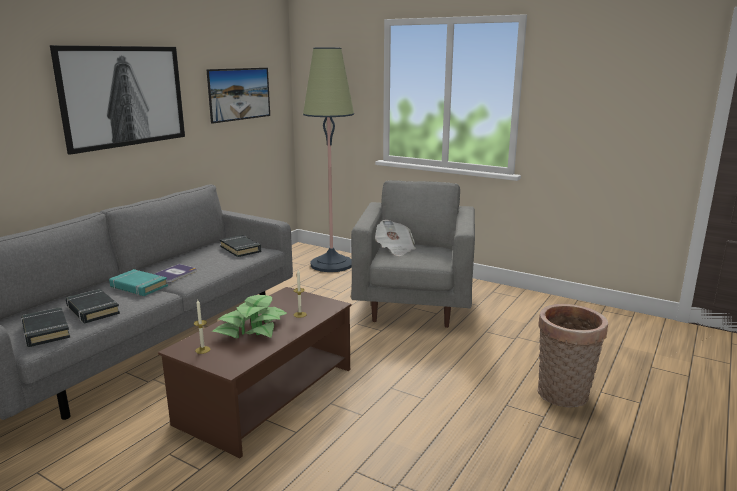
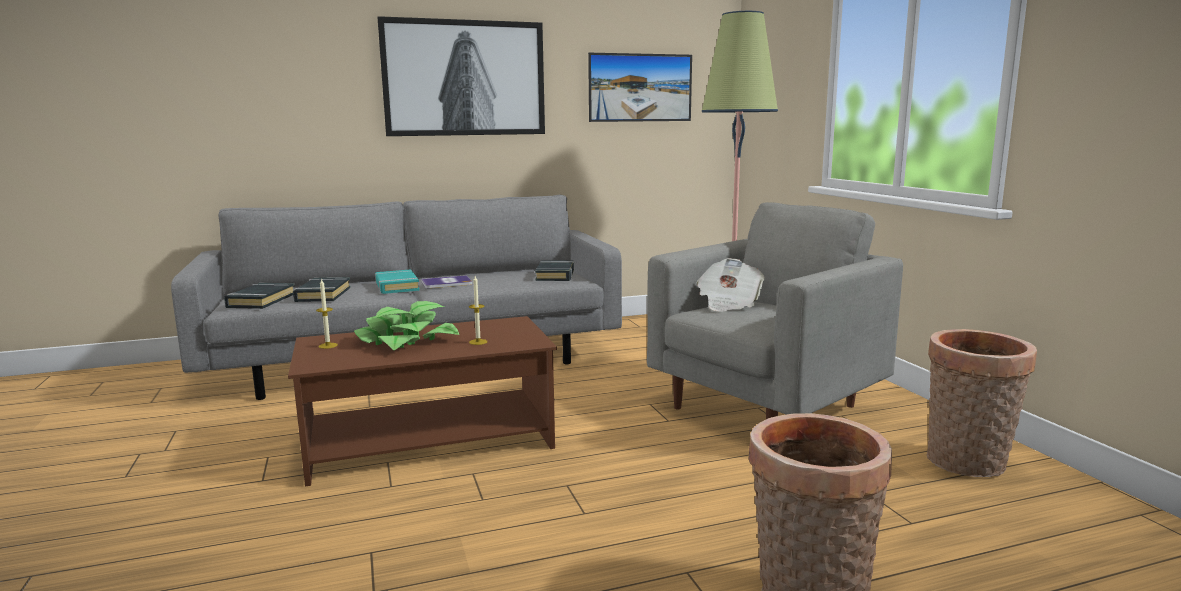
camera: 40 degrees right, 5 degrees down
(530, 308) = (967, 464): none -> basket

